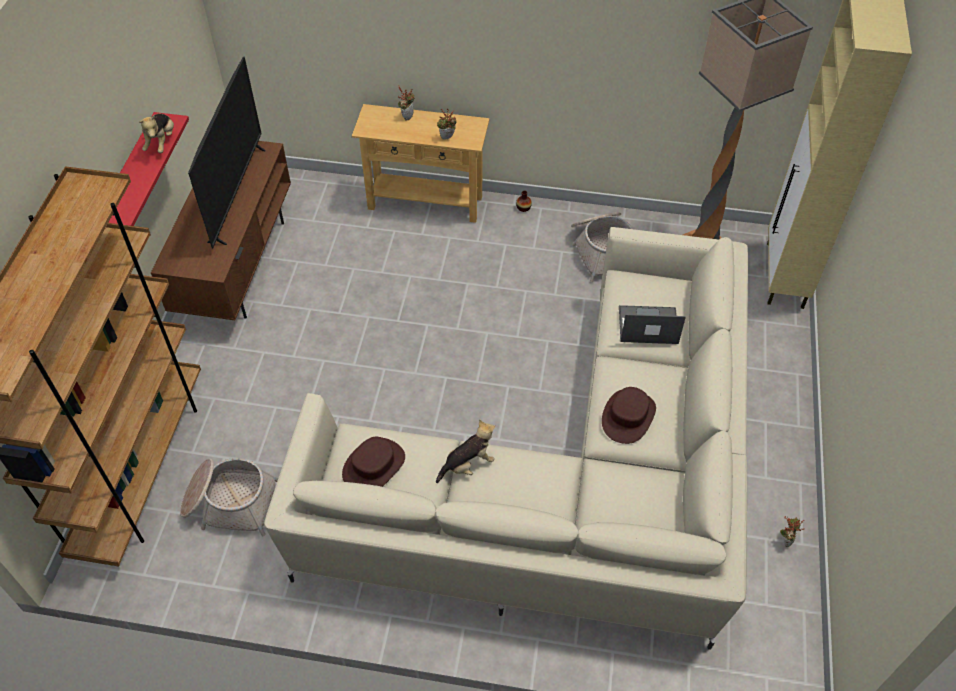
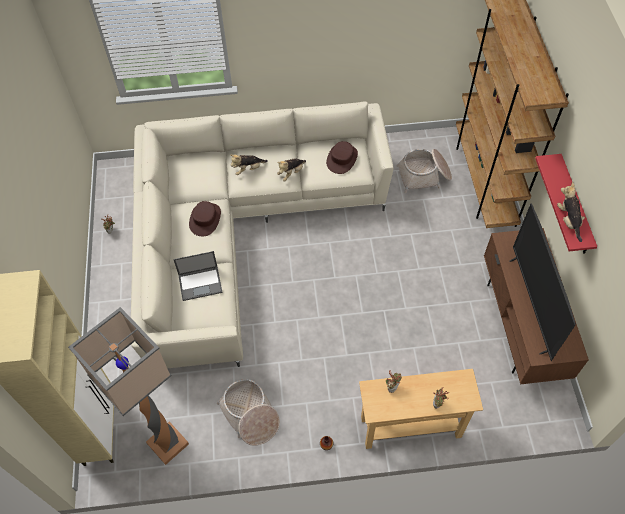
camera: 165 degrees right, 5 degrees up
(539, 488) = (248, 169): none -> plush toy

